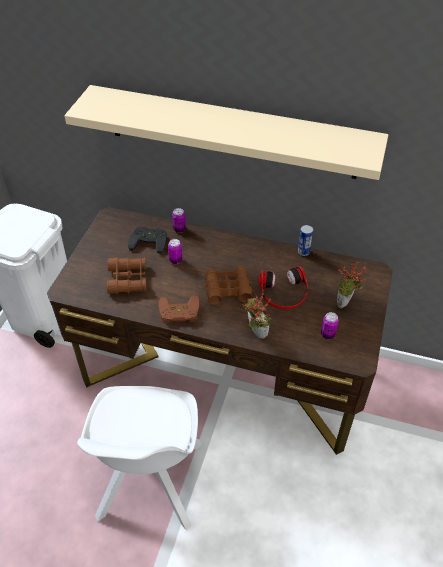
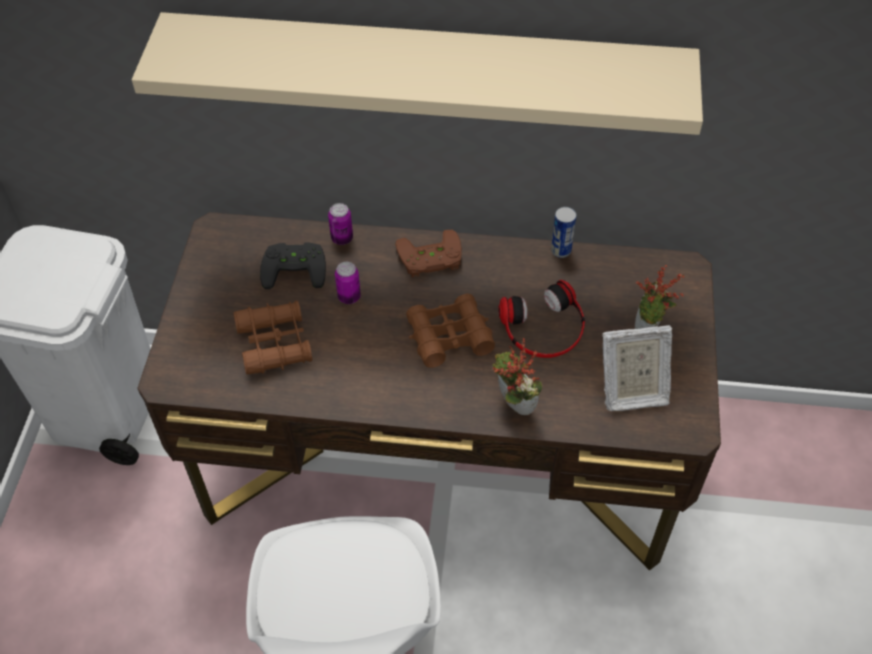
camera: 10 degrees left, 5 degrees up
(179, 313) = (377, 392): brown game controller -> brown game controller (430, 260)
(327, 334) = (631, 391): can -> picture frame

